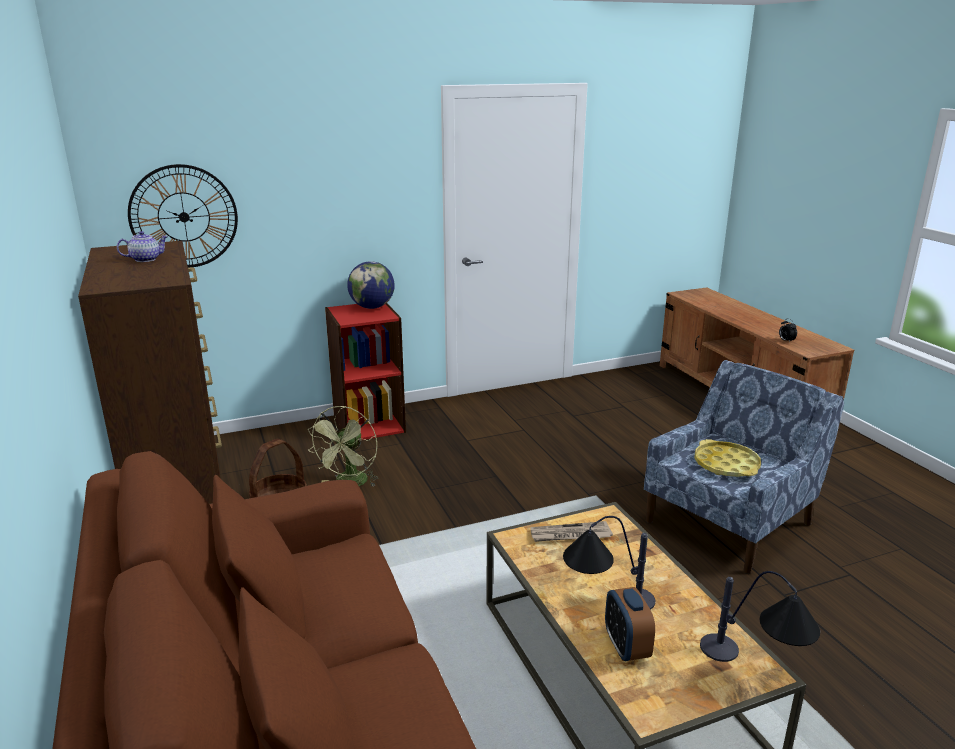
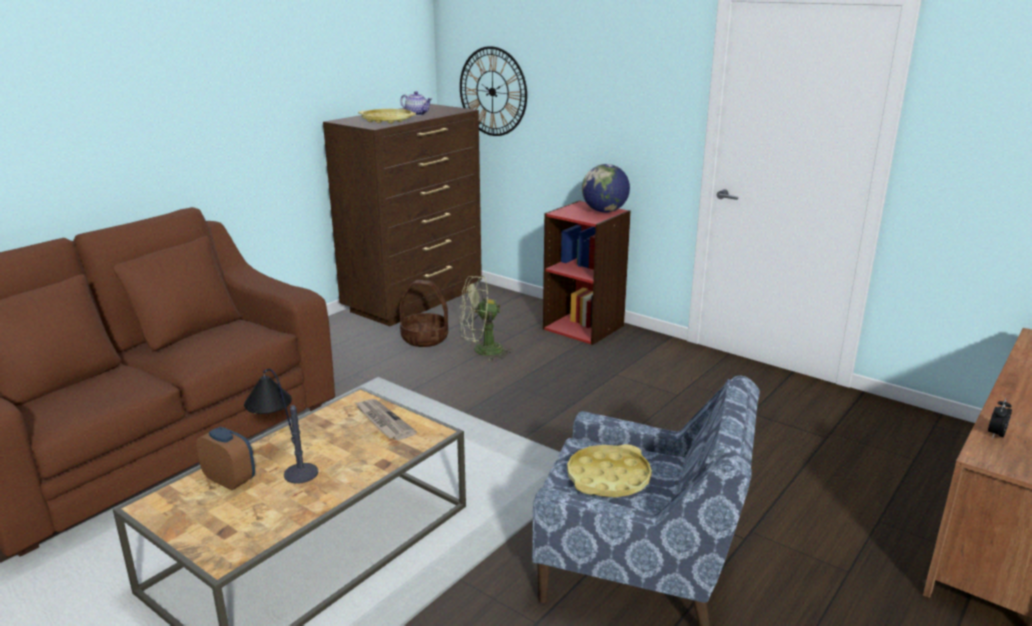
camera: 60 degrees right, 0 degrees up
(150, 273) = (387, 120): none -> yellow tray
(626, 647) = (230, 481): alarm clock -> alarm clock turned 75 degrees clockwise
(755, 667) = (228, 552): table lamp -> none

